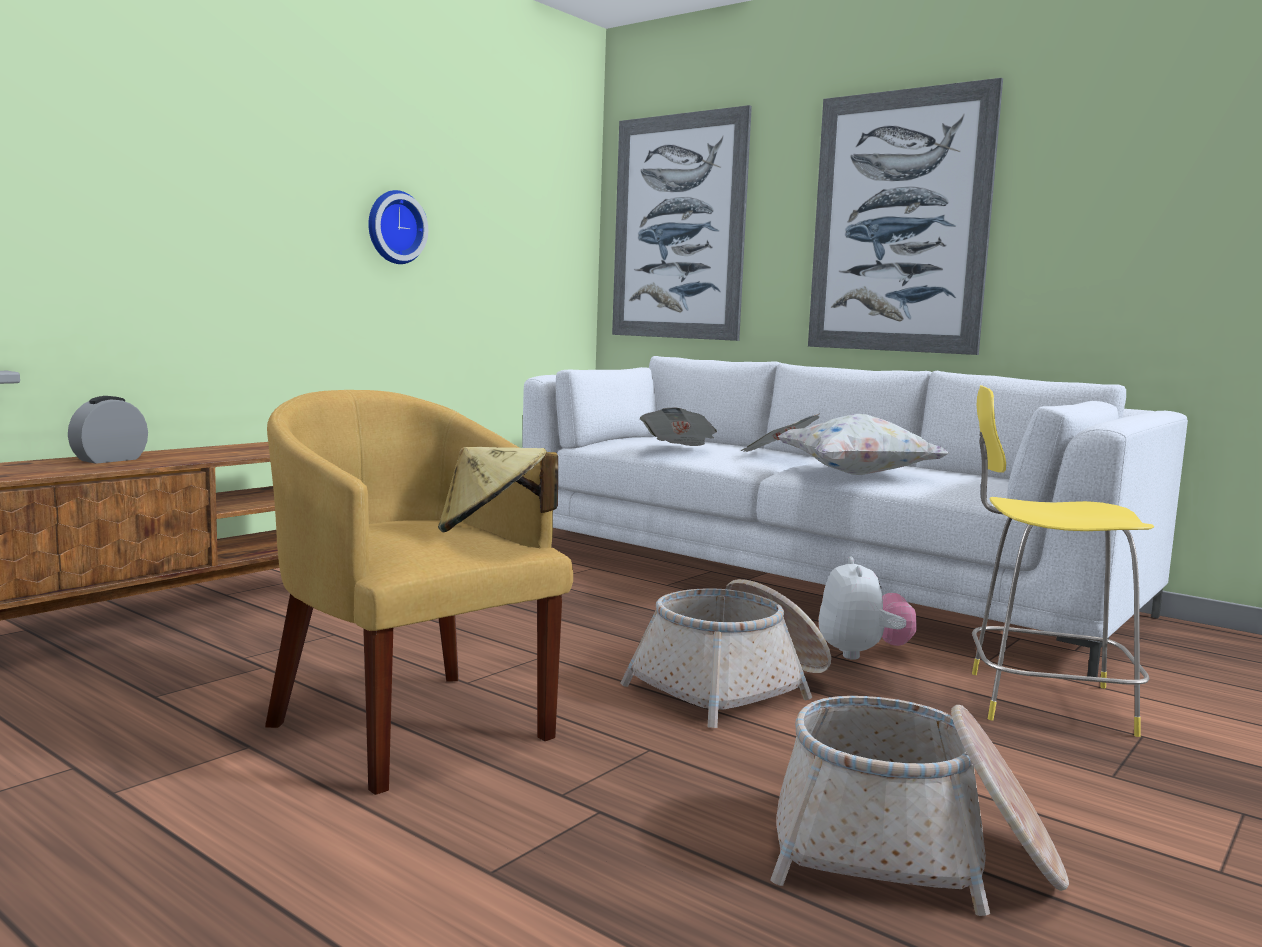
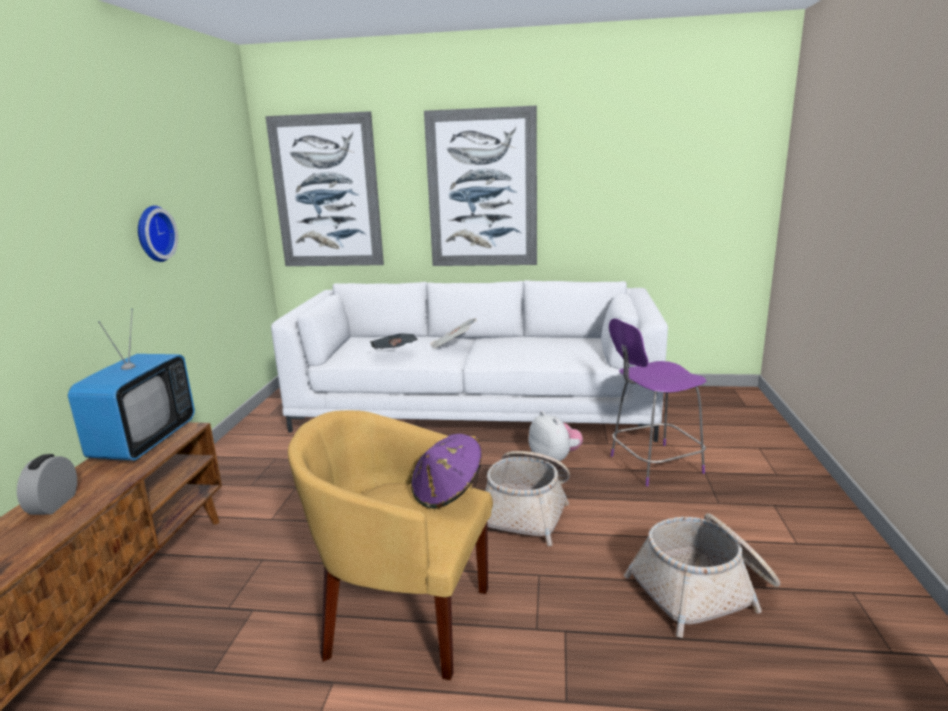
camera: 30 degrees left, 10 degrees up
(265, 447) = (144, 441): none -> television
(493, 530) = (447, 492): beige hat -> purple hat
(857, 474) = (515, 355): white pillow -> none
(1041, 702) = (652, 465): yellow stool -> purple stool

